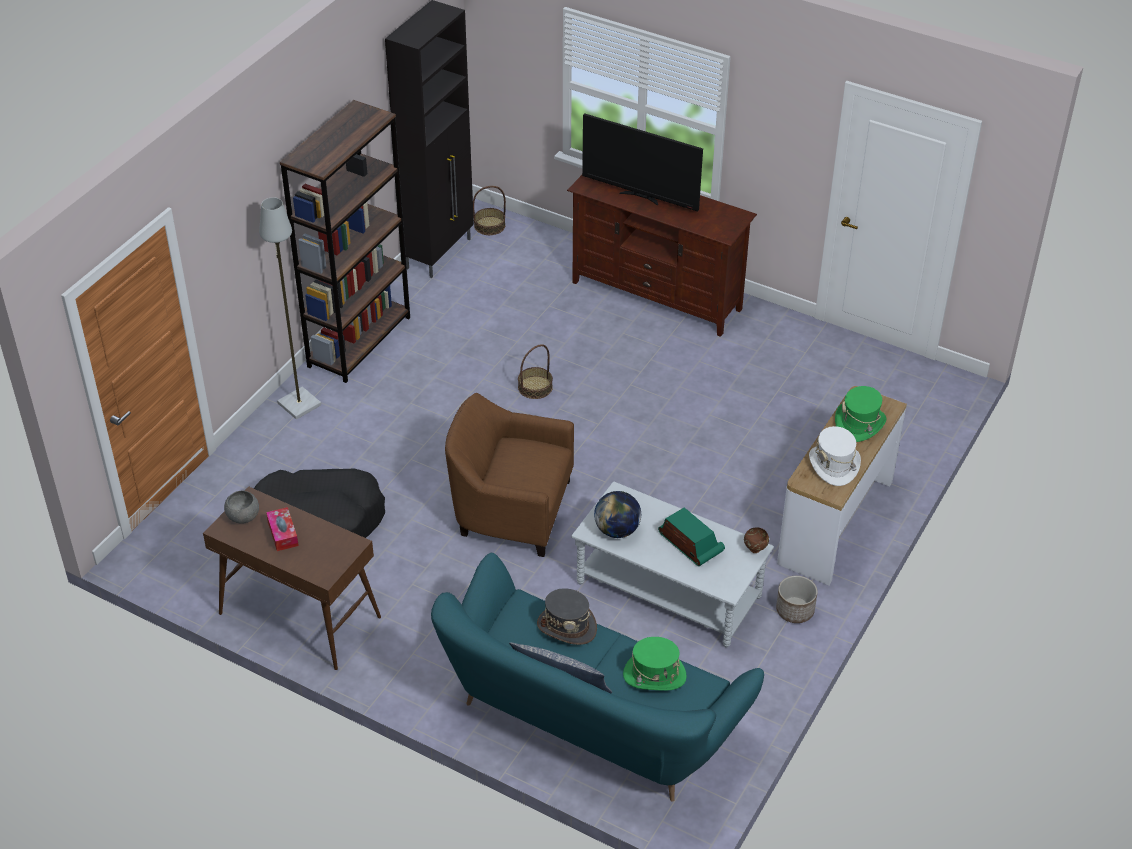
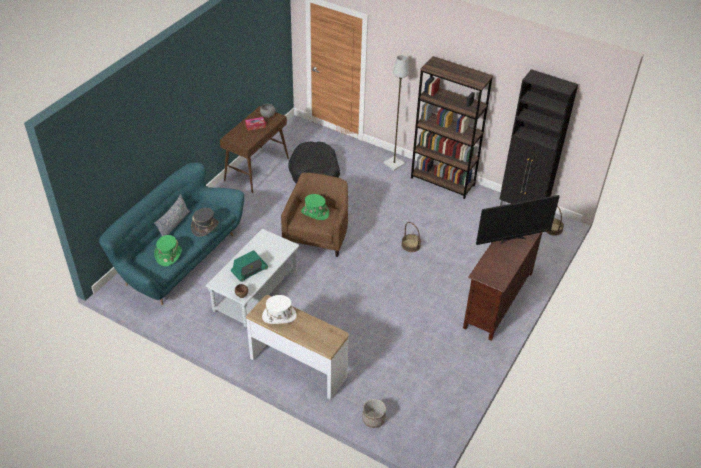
camera: 90 degrees right, 0 degrees up
(617, 530) = (263, 244): globe -> none
(640, 197) = (512, 239): television -> television turned 135 degrees counterclockwise
(794, 610) = (234, 342): planter -> planter (373, 419)
(859, 424) = (313, 332): green hat -> green hat (315, 213)

